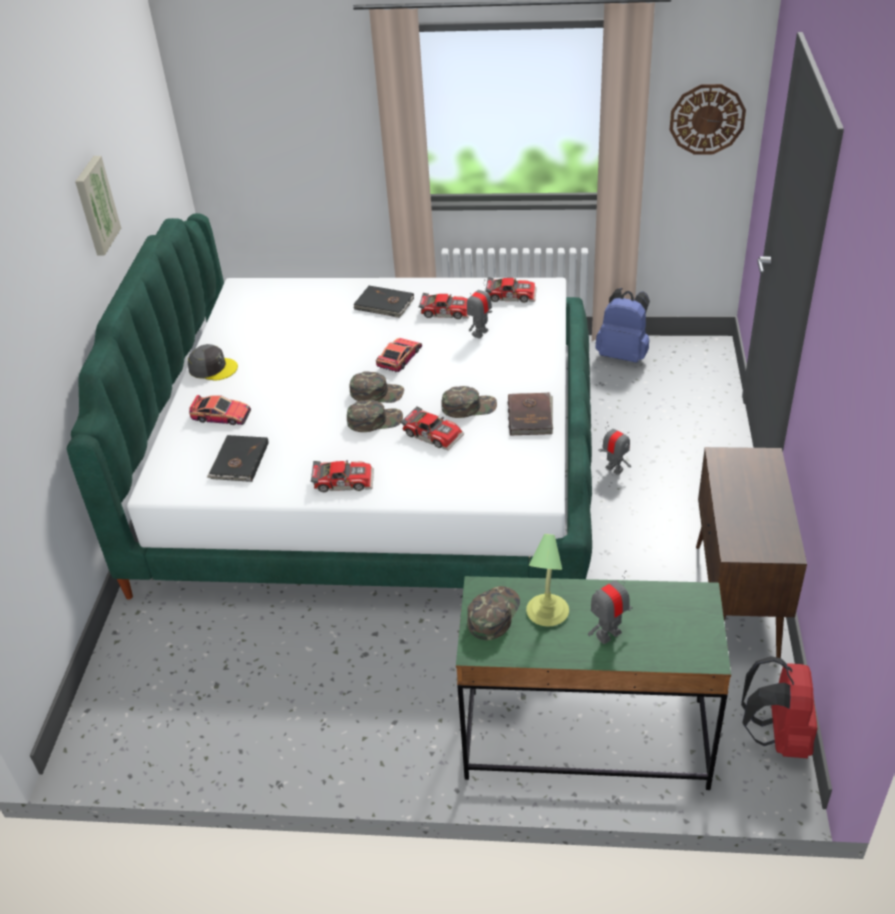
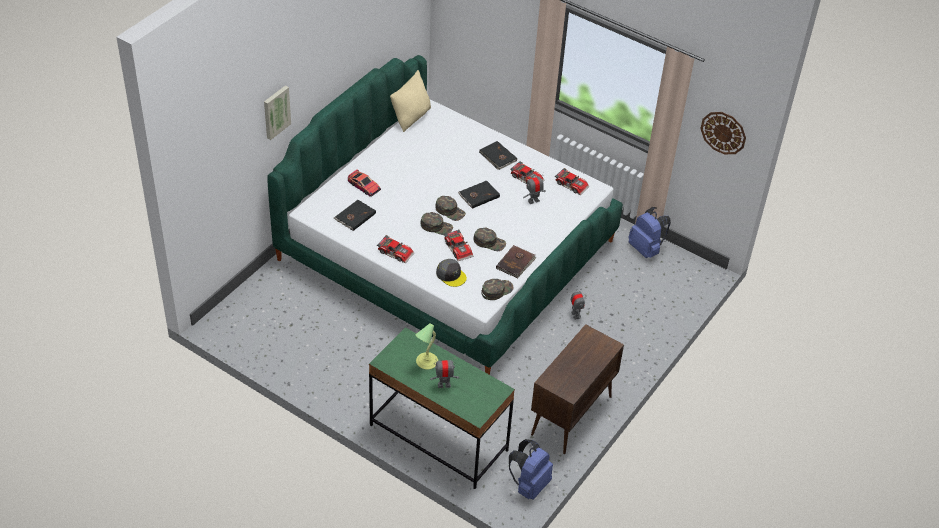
camera: 25 degrees right, 5 degrees up
(95, 205) = (339, 52): picture -> picture (276, 112)
(213, 368) = (379, 155): grey cap -> grey cap (451, 275)
(223, 307) = (411, 117): none -> beige pillow
(400, 358) = (478, 195): toy car -> black book
(493, 614) = (402, 350): green cap -> green cap (496, 290)
(778, 735) = (529, 485): red backpack -> blue backpack

